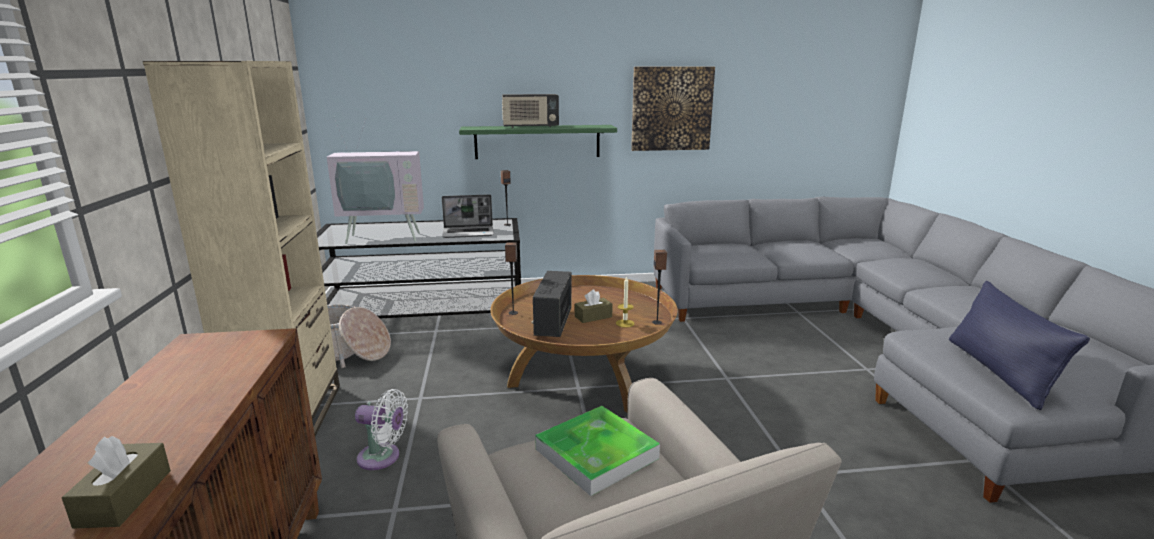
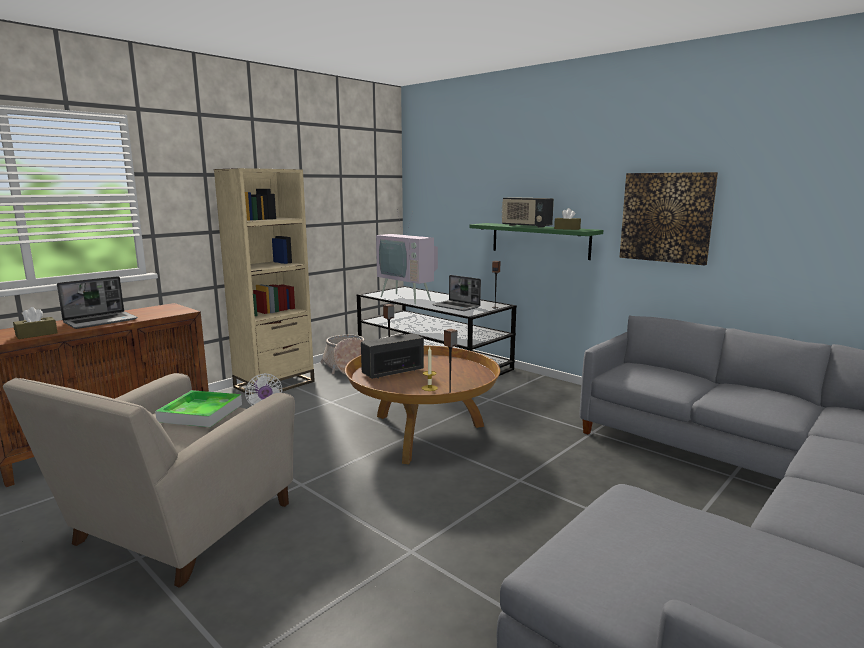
camera: 50 degrees right, 5 degrees down
(172, 412) = (101, 321): none -> laptop
(593, 317) = (423, 378): brown tissue box -> brown tissue box (567, 229)
(999, 372) = (611, 551): blue pillow -> none

